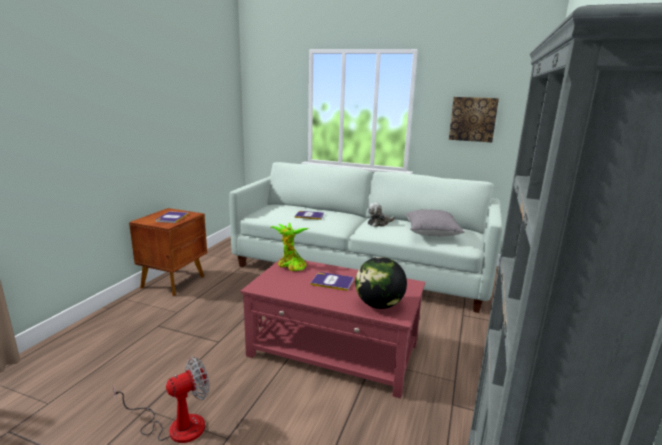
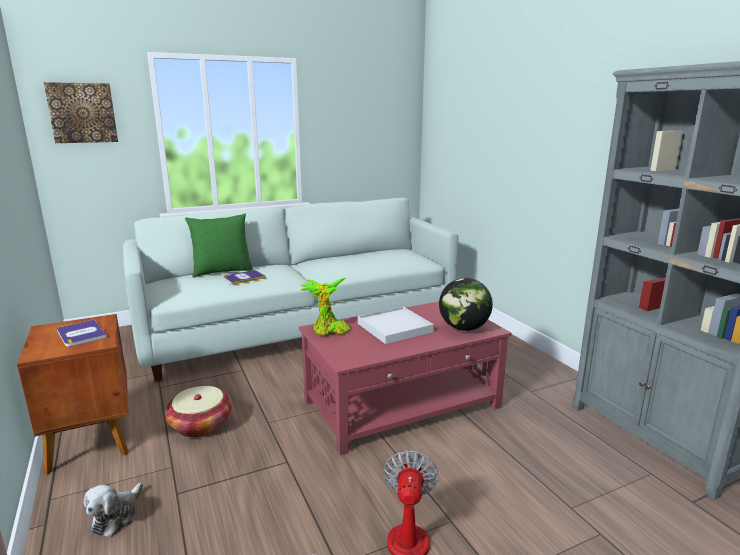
camera: 45 degrees left, 0 degrees up
(219, 299) = (201, 425): none -> basket
(309, 208) = (222, 271): none -> green pillow
(332, 282) = (394, 328): book -> white tray
(379, 223) = (326, 264): plush toy -> plush toy (116, 516)
(431, 233) = (387, 259): grey pillow -> none
(473, 119) = (362, 136): picture -> picture (82, 113)

